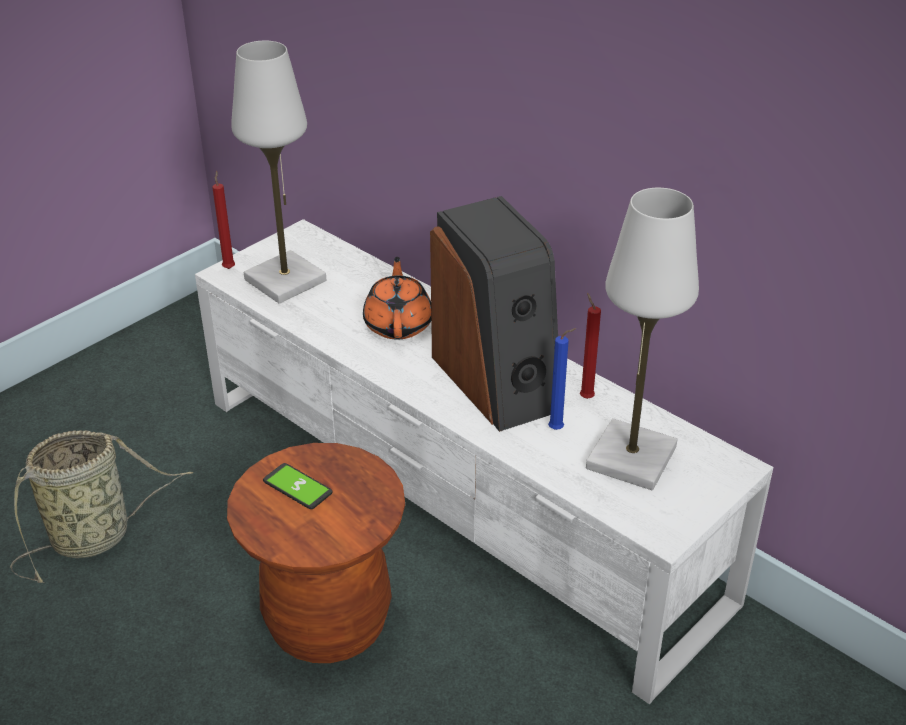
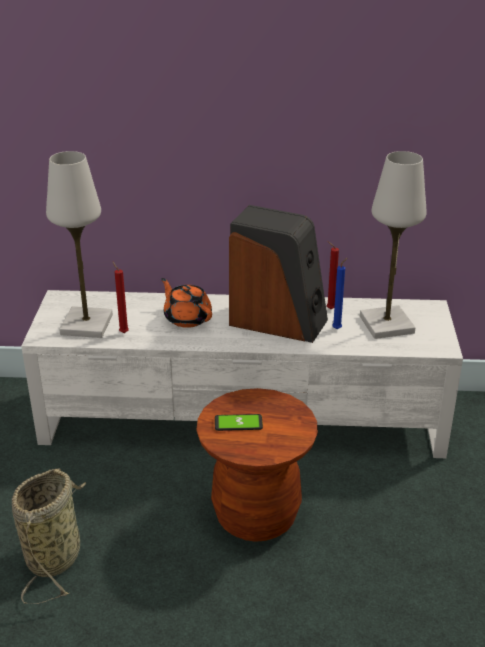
camera: 40 degrees left, 5 degrees down
(229, 267) = (39, 333): red candle -> red candle (123, 332)

